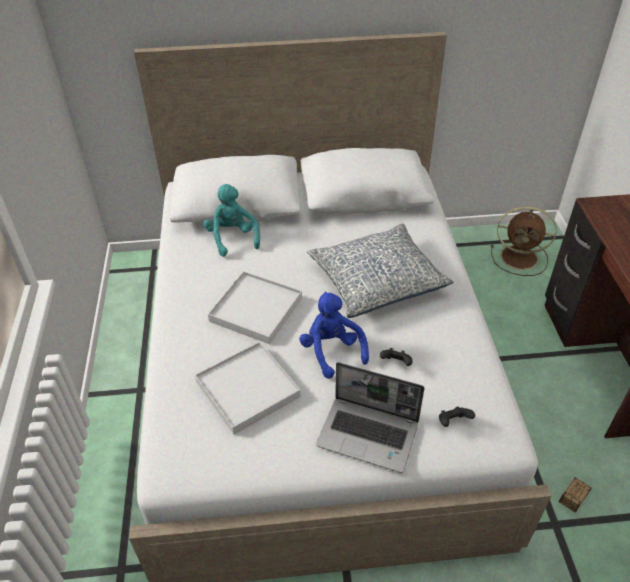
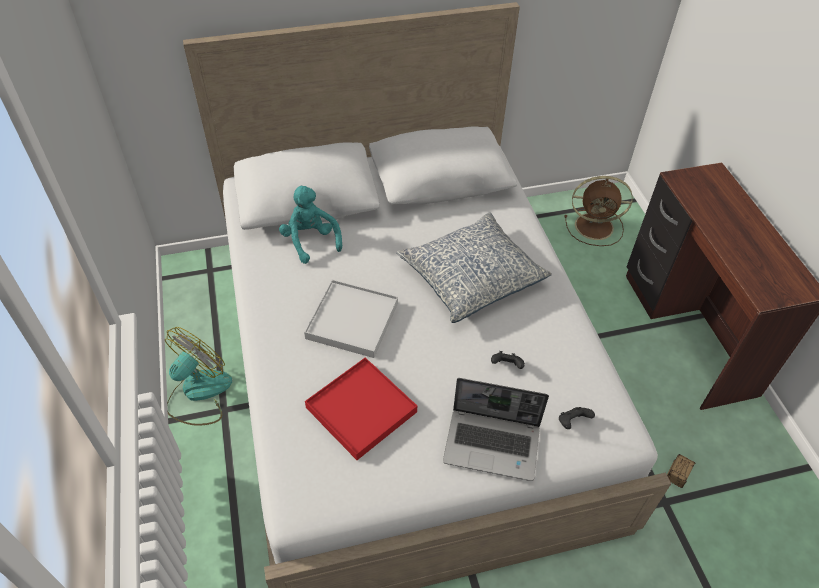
camera: 10 degrees left, 5 degrees up
(120, 373) = (198, 393): none -> fan
(248, 389) = (361, 410): white tray -> red tray
(332, 351) = (439, 359): blue plush toy -> none

